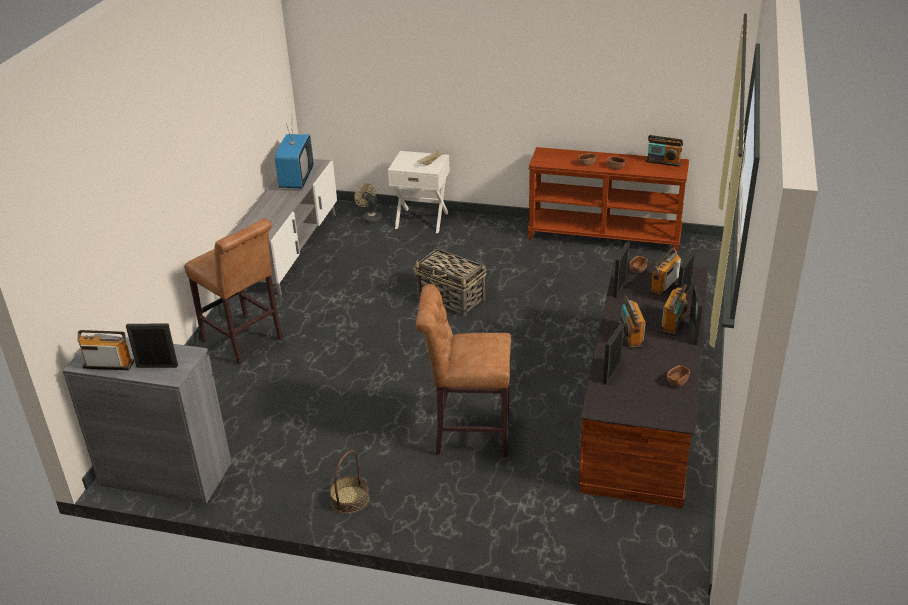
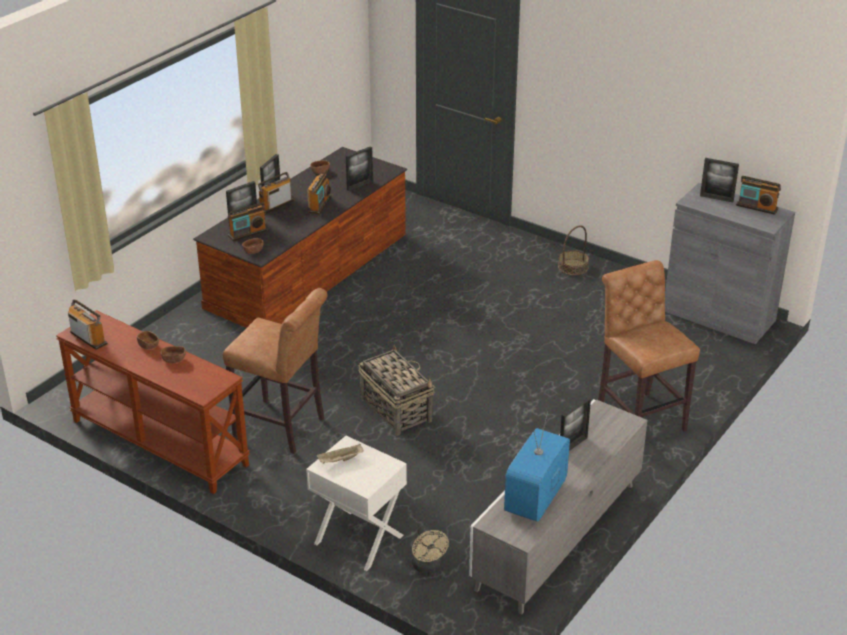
camera: 160 degrees left, 0 degrees up
(467, 434) = (461, 285): brown stool -> brown stool (283, 428)
(619, 288) = (287, 239): picture frame -> picture frame (573, 446)

